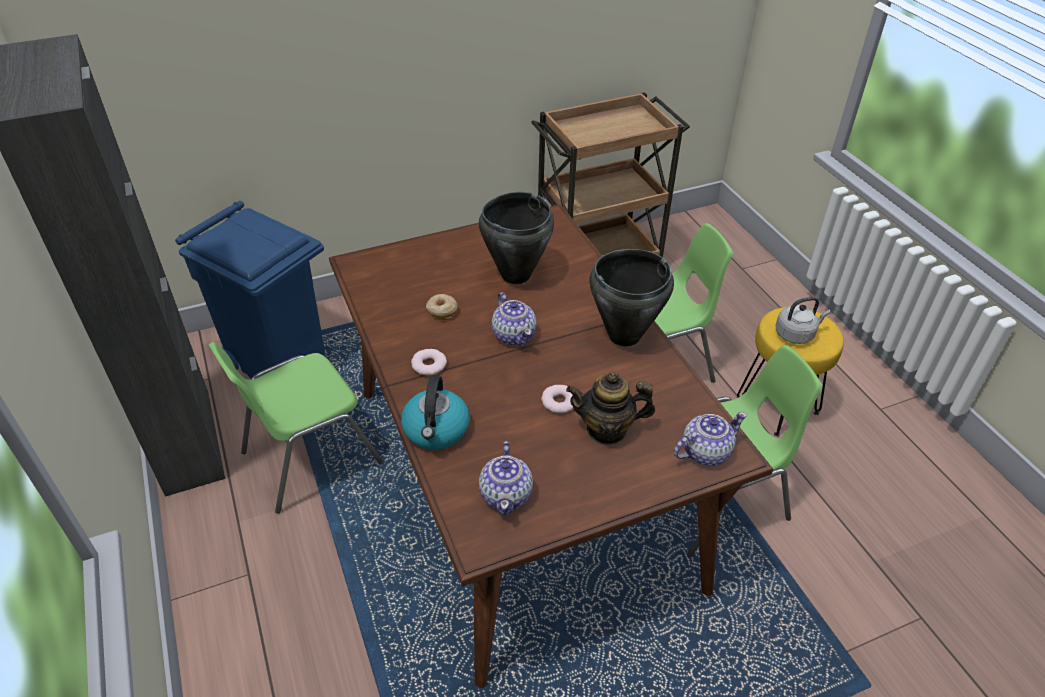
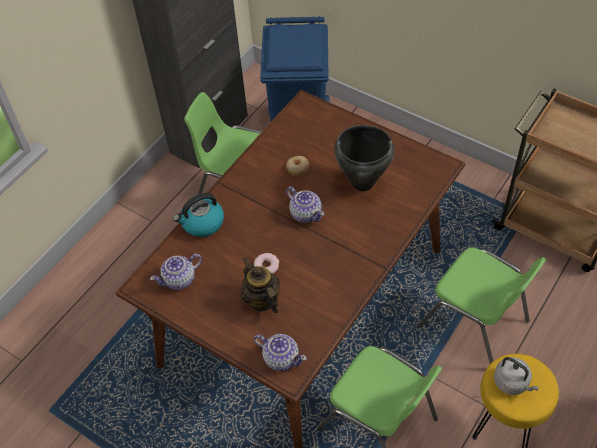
camera: 60 degrees right, 10 degrees up
(428, 365) = (248, 190): donut -> none
(514, 335) = (305, 213): teapot -> teapot turned 75 degrees counterclockwise
(623, 335) = (352, 267): black cooking pot -> none

